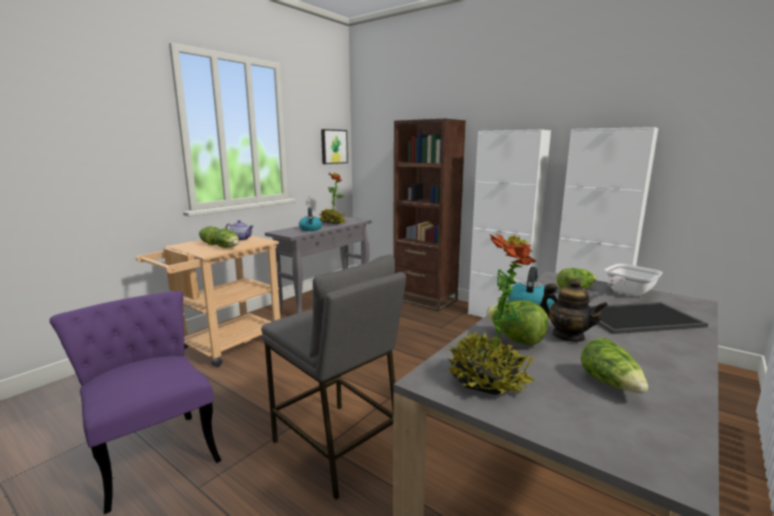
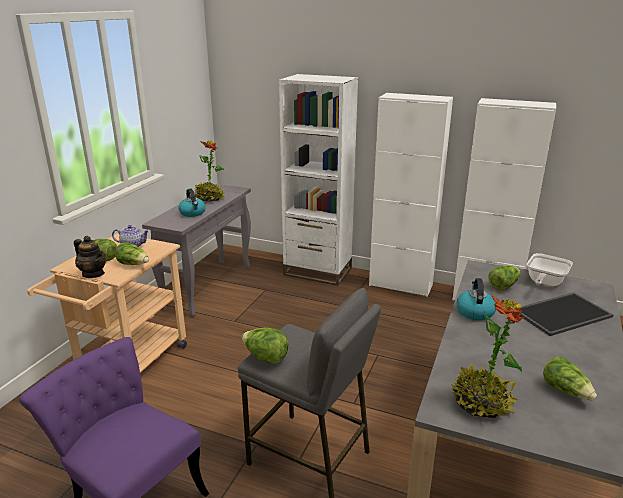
camera: 15 degrees left, 10 degrees up
(333, 146) = (194, 100): picture -> none
(425, 300) = (317, 271): brown bookcase -> white bookcase
(515, 339) = (481, 355): lettuce -> lettuce (265, 358)
(568, 336) = (519, 344): teapot -> teapot (93, 274)

